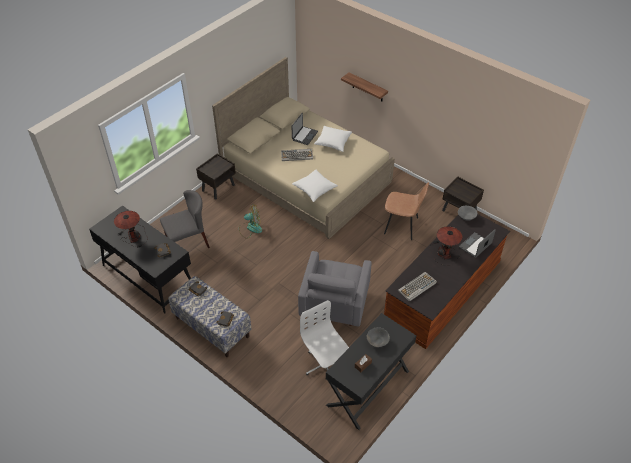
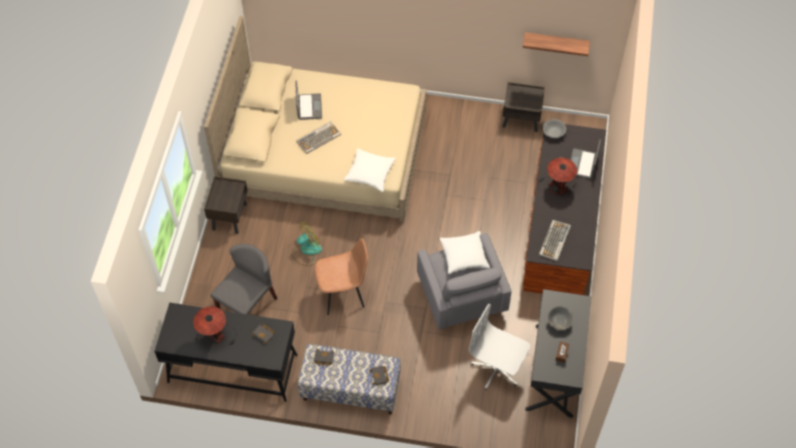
camera: 30 degrees left, 10 degrees up
(333, 142) = (348, 101): white pillow -> white pillow (464, 256)
(367, 87) = (363, 18): shelf -> shelf (556, 43)
(402, 226) = (472, 167): brown chair -> brown chair (343, 293)

